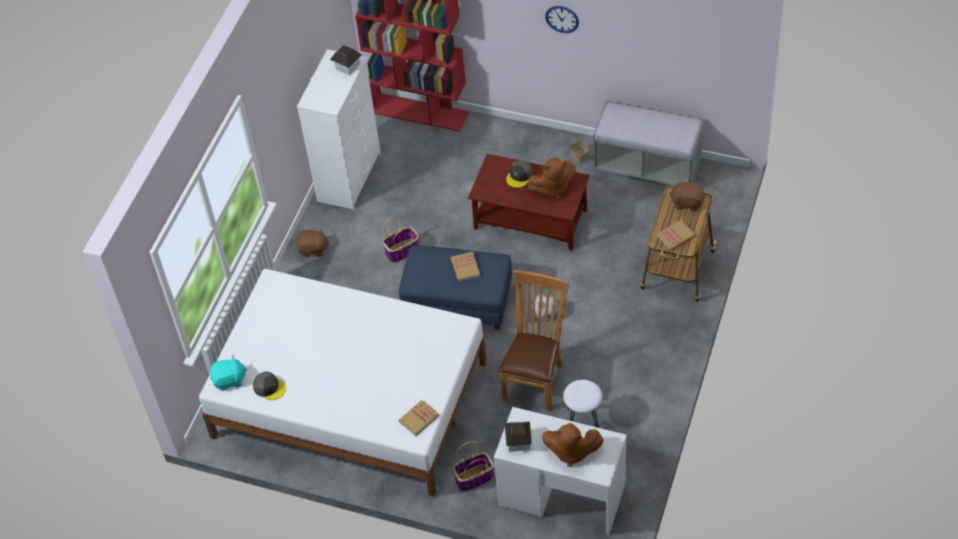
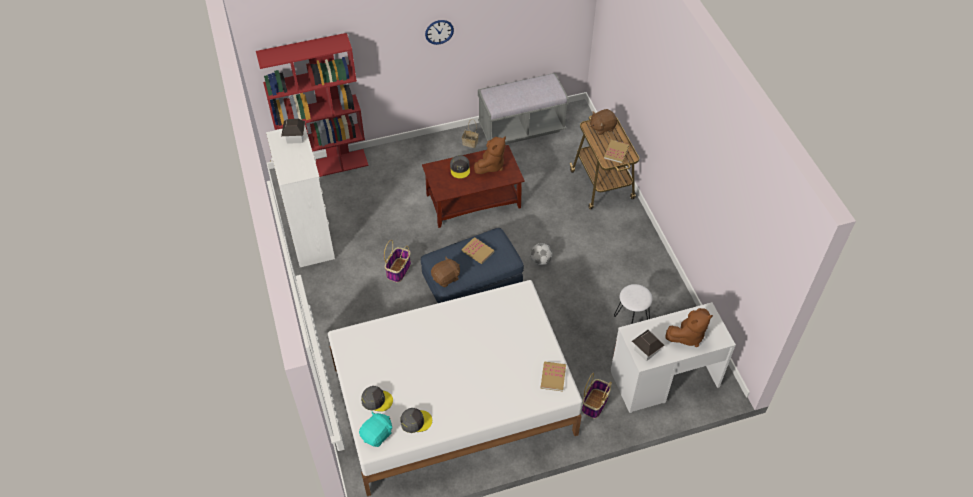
camera: 40 degrees left, 0 degrees up
(253, 351) = (376, 400): none -> grey cap
(313, 249) = (327, 304): brown plush toy -> brown plush toy (446, 278)
(535, 378) = (574, 308): brown chair -> none

